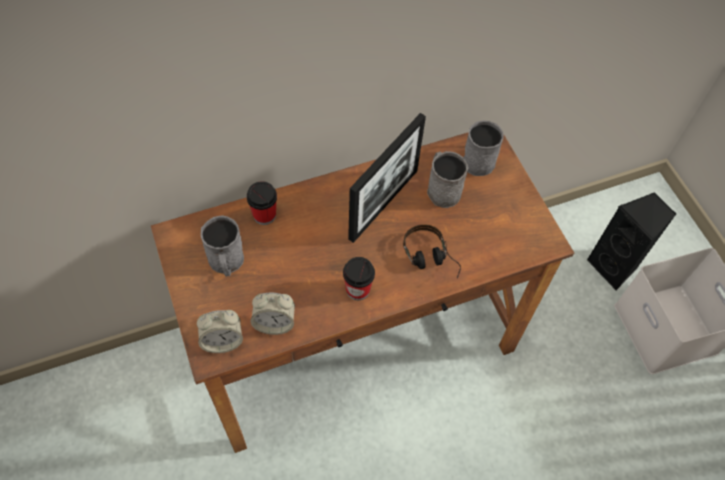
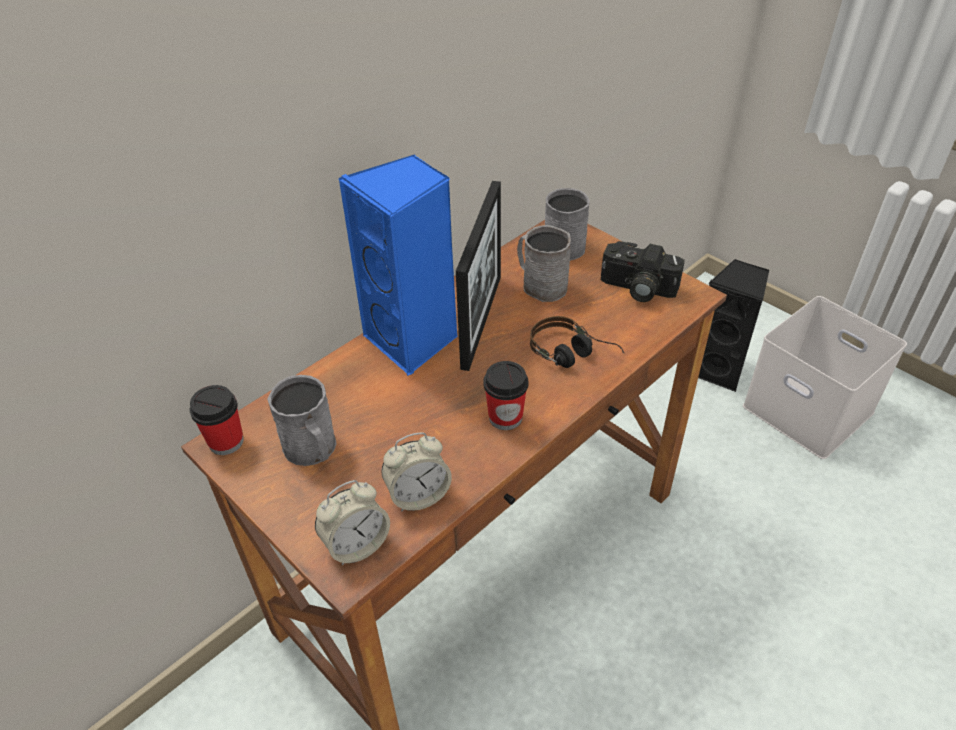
camera: 20 degrees left, 15 degrees down
(264, 215) = (337, 381): cup -> cup (226, 442)
(329, 202) = (414, 340): none -> blue speaker
(510, 221) = (637, 289): none -> camera

